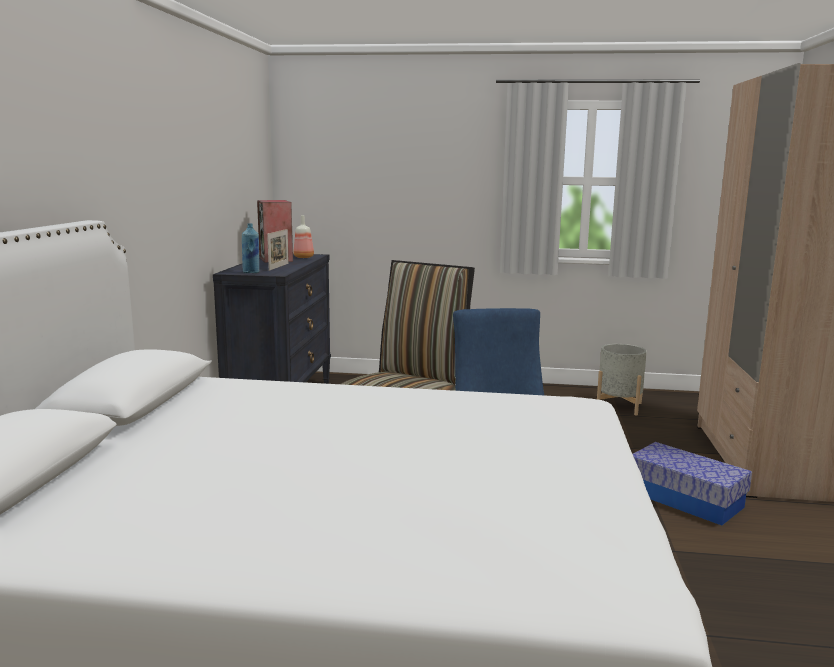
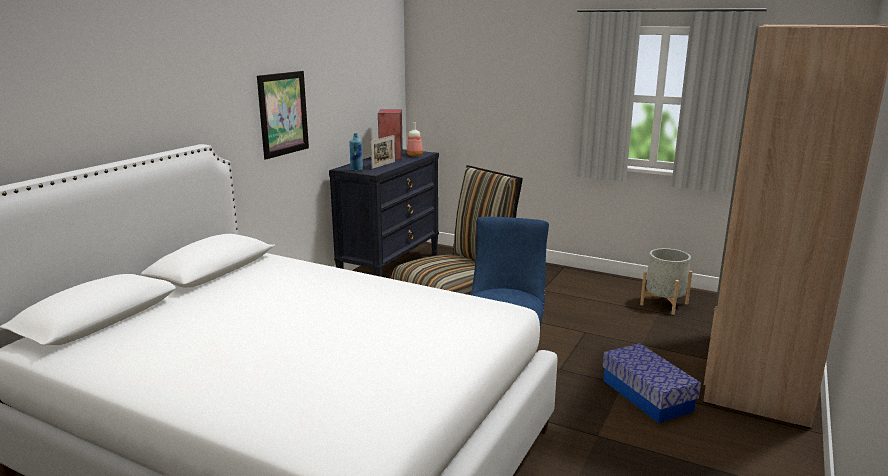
camera: 20 degrees right, 5 degrees up
(165, 192) = (283, 114): none -> picture

